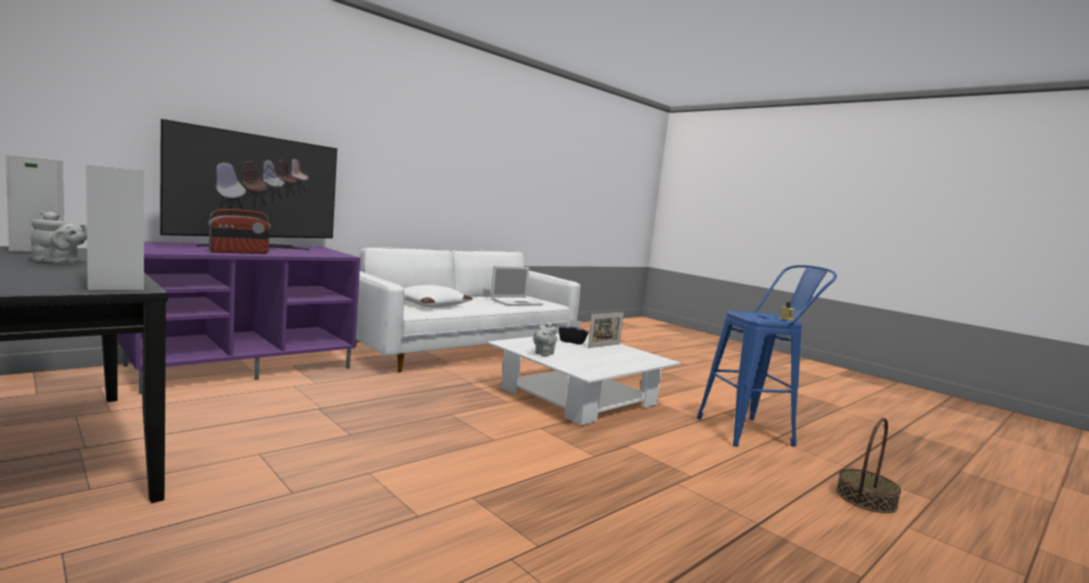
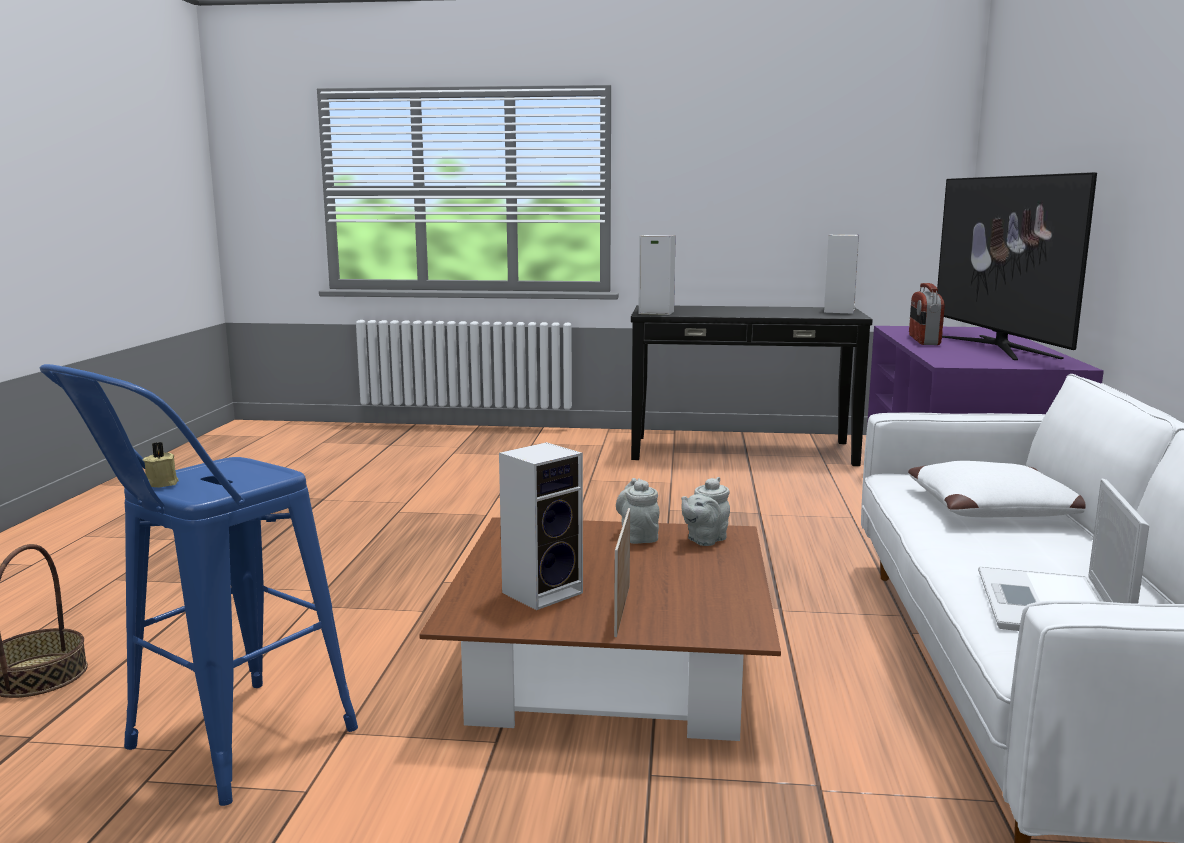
camera: 140 degrees right, 5 degrees up
(59, 262) = (765, 311): grey teapot -> grey teapot (704, 540)
(572, 341) = (688, 592): black tissue box -> none
(578, 396) = (612, 669): white coffee table -> brown coffee table
(620, 356) = (543, 591): none -> speaker

